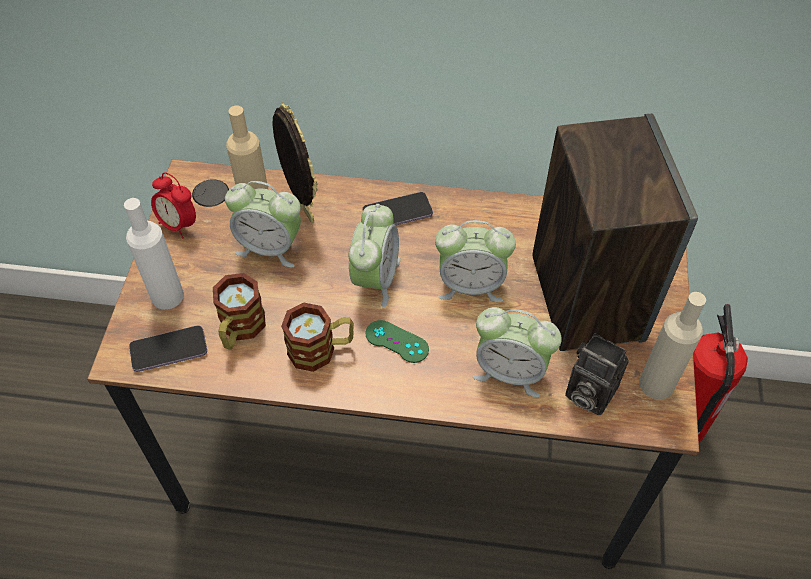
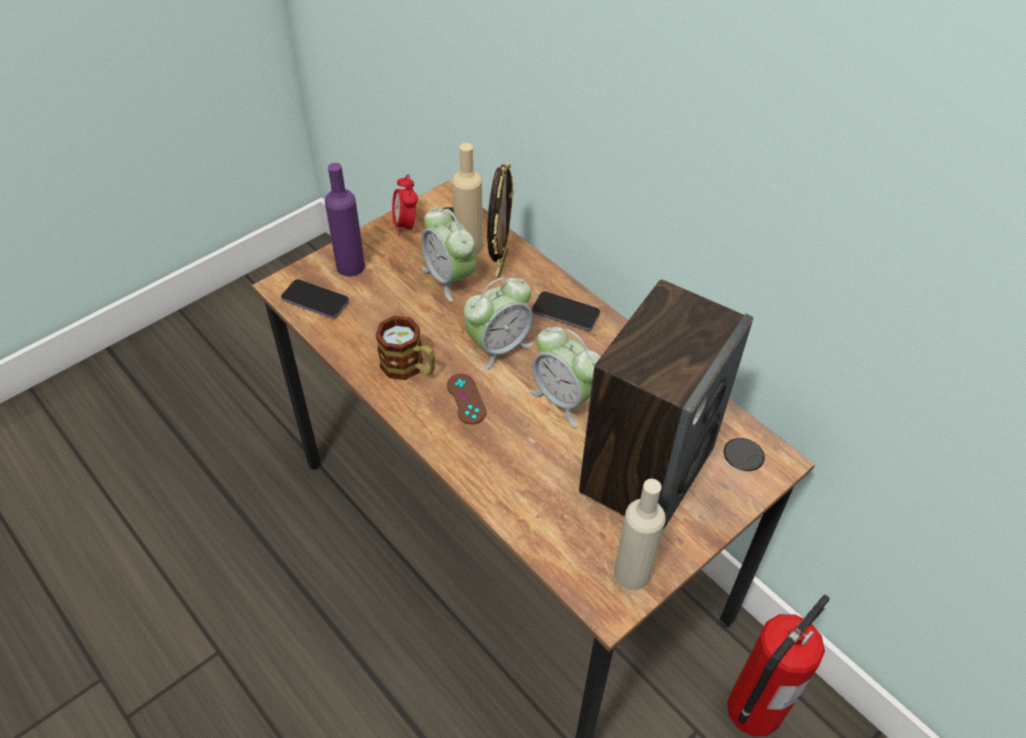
camera: 40 degrees right, 5 degrees down
(167, 296) = (350, 266): white bottle -> purple bottle
(240, 330) = (371, 318): mug -> none
(397, 341) = (466, 399): green game controller -> brown game controller
(510, 371) = (525, 478): alarm clock -> none
(587, 393) = (567, 536): camera -> none

